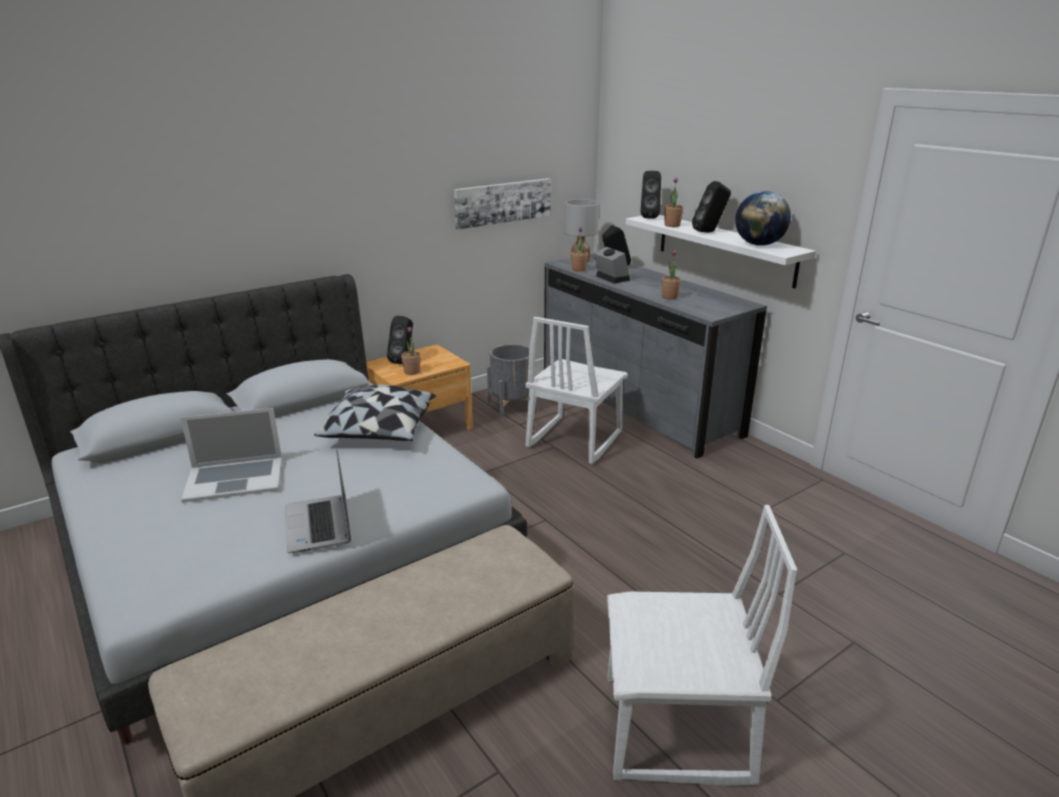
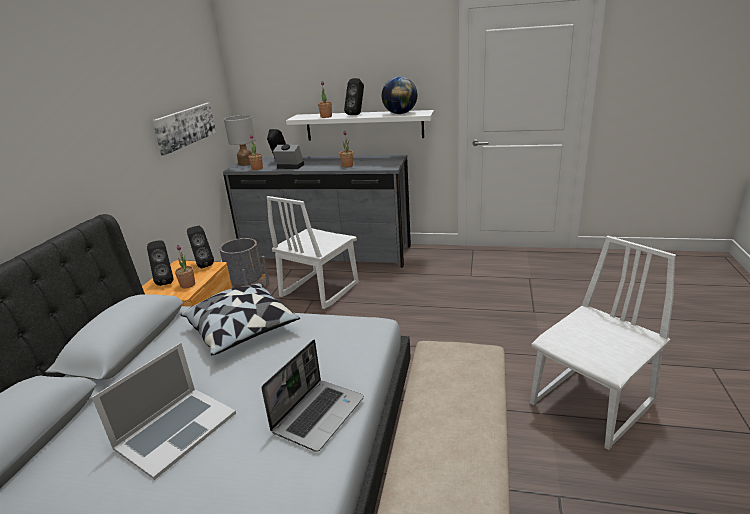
camera: 40 degrees left, 0 degrees up
(319, 526) = (318, 414): laptop -> laptop turned 90 degrees counterclockwise
(573, 440) = (319, 290): white chair -> white chair turned 45 degrees clockwise
(649, 217) = (300, 116): black speaker -> black speaker (203, 264)

